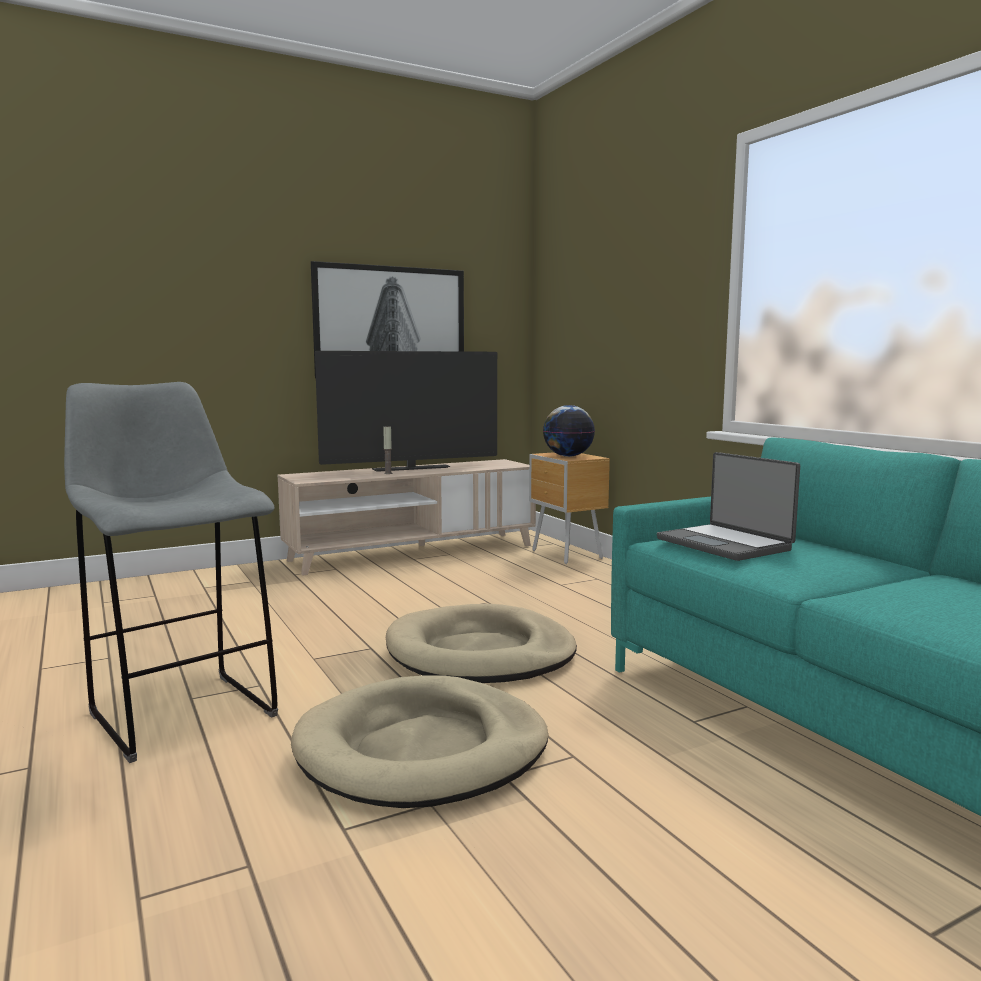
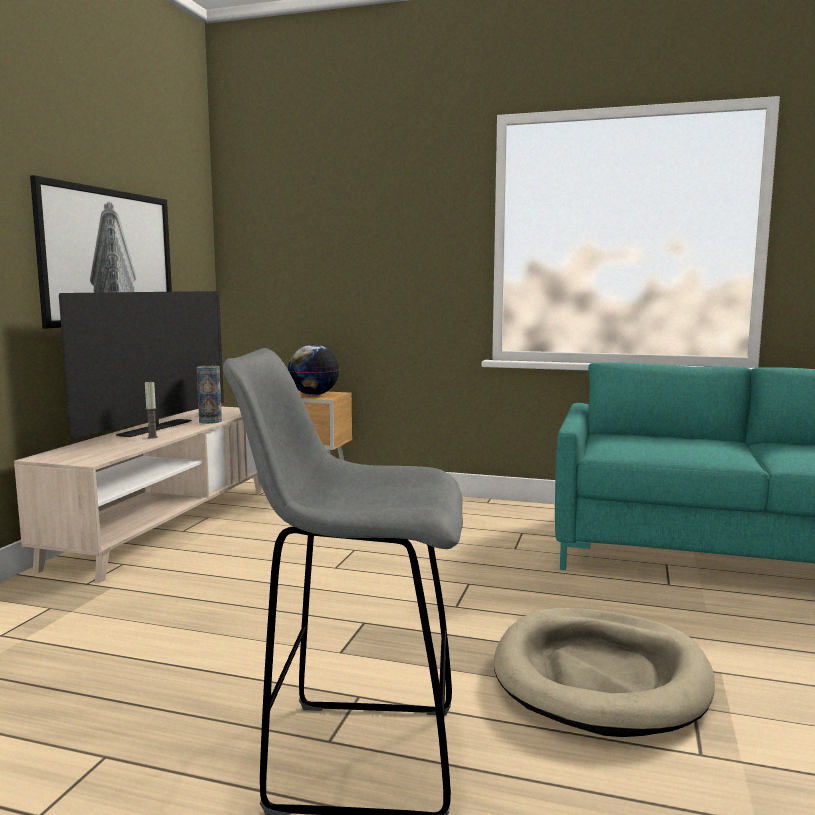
camera: 45 degrees left, 0 degrees up
(461, 469) = (210, 421): none -> vase
(480, 653) = (454, 592): beige dog bed -> none
(725, 544) = (646, 447): laptop -> none

